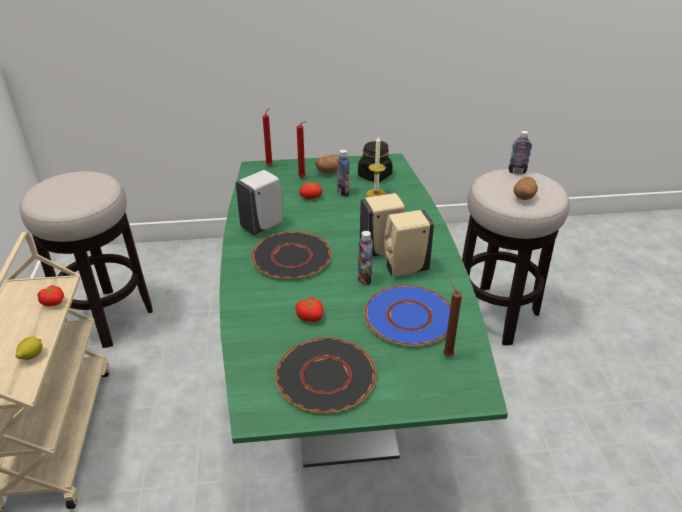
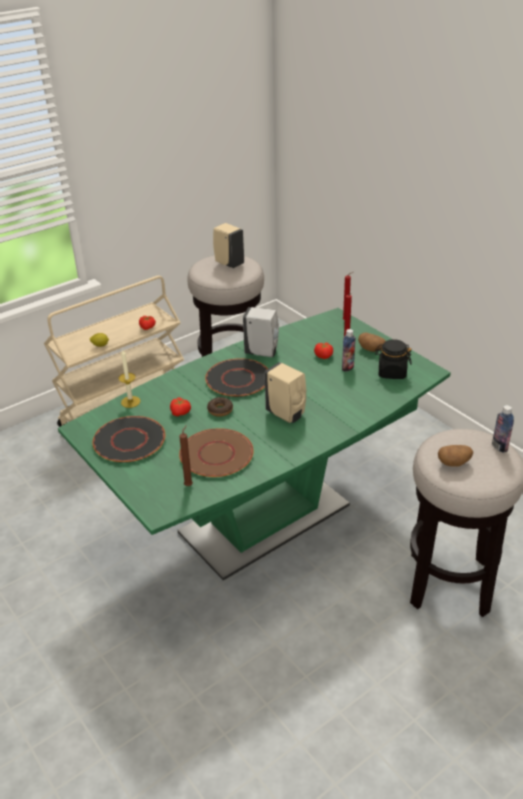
camera: 60 degrees right, 0 degrees up
(334, 287) = (220, 410): none -> donut
(364, 279) = (242, 419): bottle -> none
(376, 194) = (363, 383): candle -> candle (130, 402)
(404, 269) = (272, 433): beige soap dispenser -> beige soap dispenser (228, 263)
(409, 317) = (216, 454): blue plate -> brown plate

